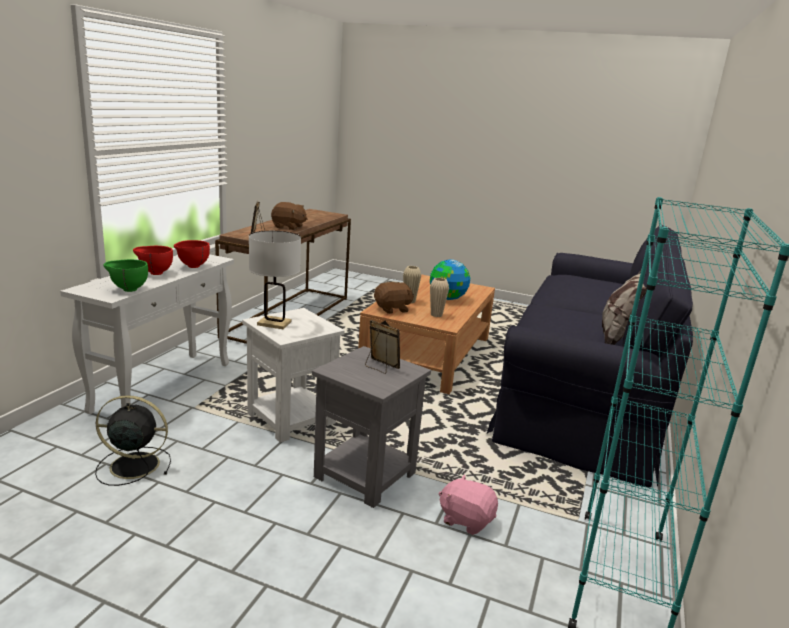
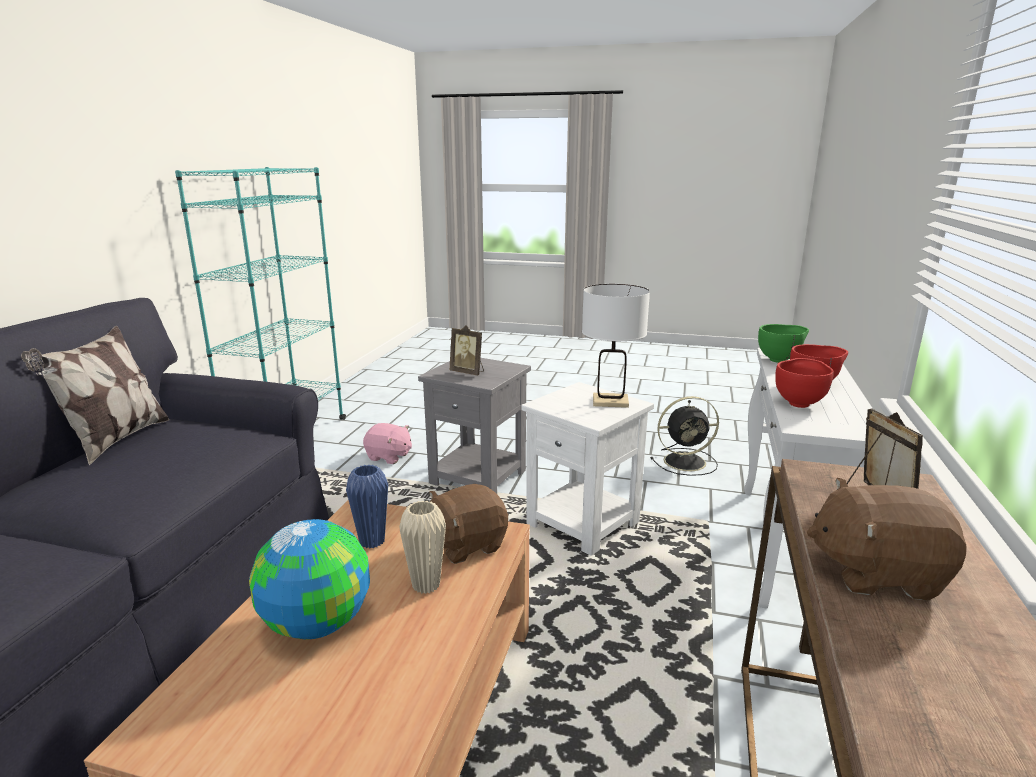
camera: 175 degrees right, 0 degrees up
(436, 315) = (372, 541): beige vase -> blue vase

